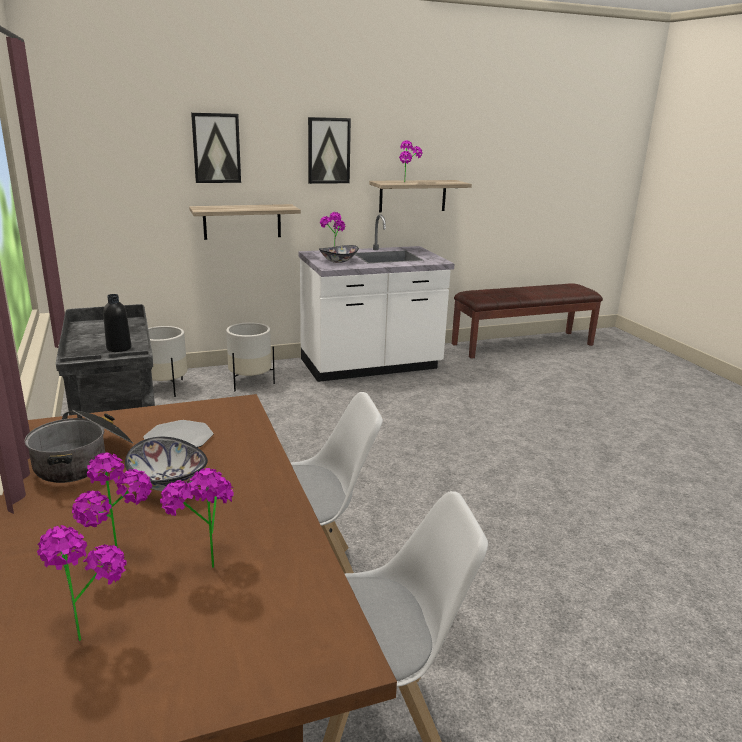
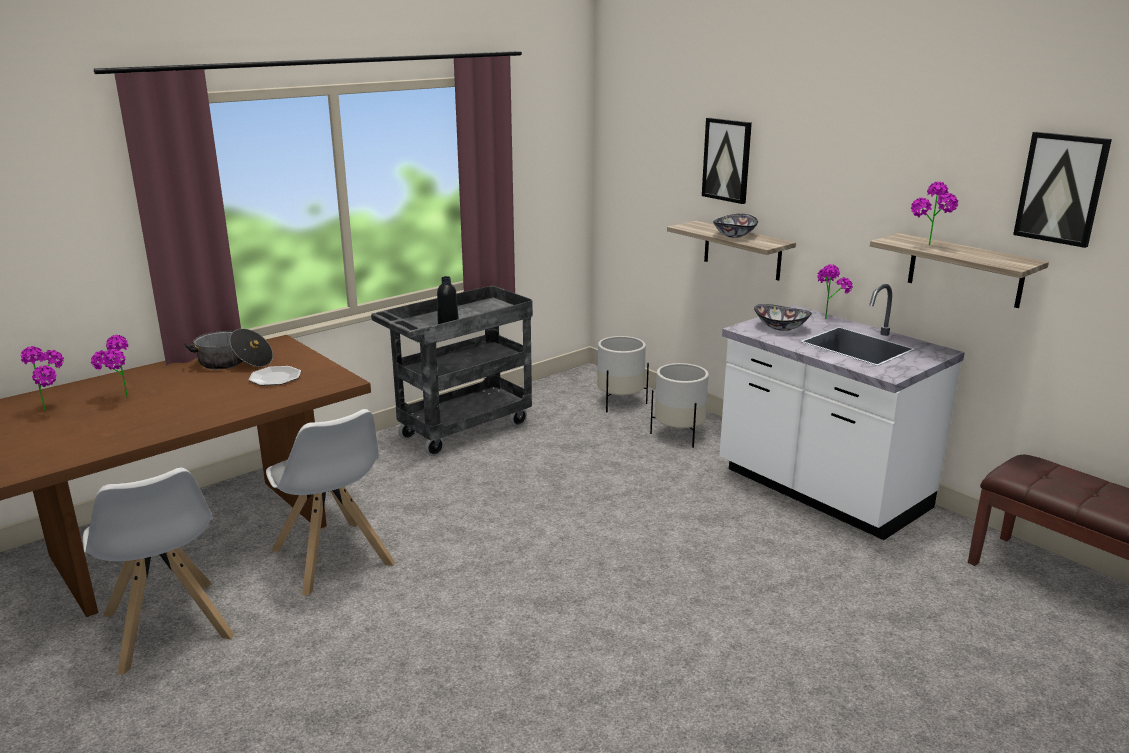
camera: 70 degrees right, 0 degrees up
(167, 482) = (208, 389): bowl -> bowl (734, 235)
(204, 561) = (114, 420): potted plant -> none
(328, 150) = (848, 181): picture -> picture (1061, 188)

